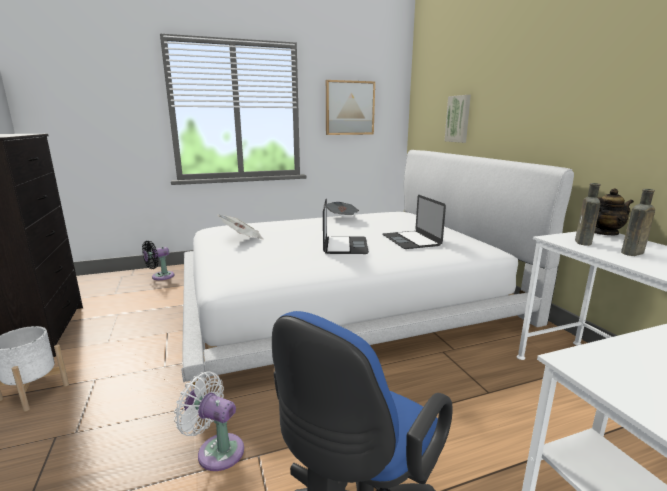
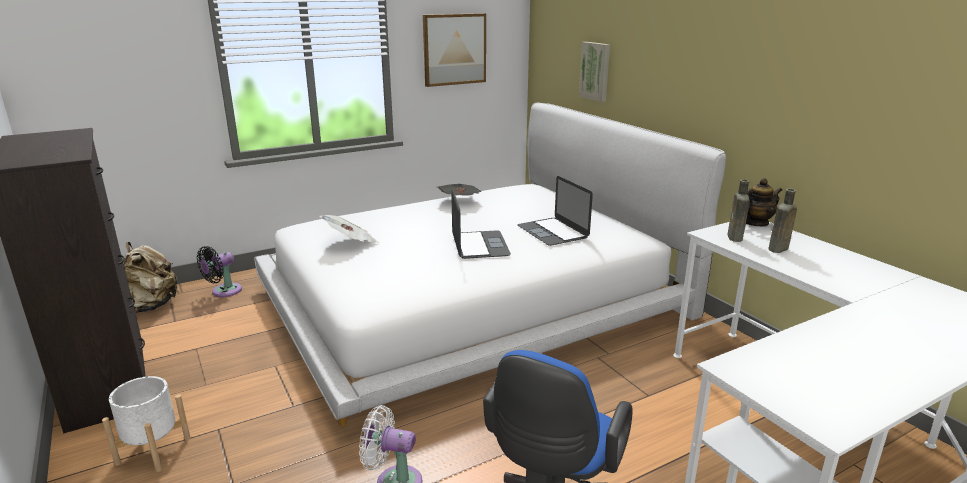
camera: 10 degrees left, 5 degrees up
(105, 282) = (151, 306): none -> beige backpack

